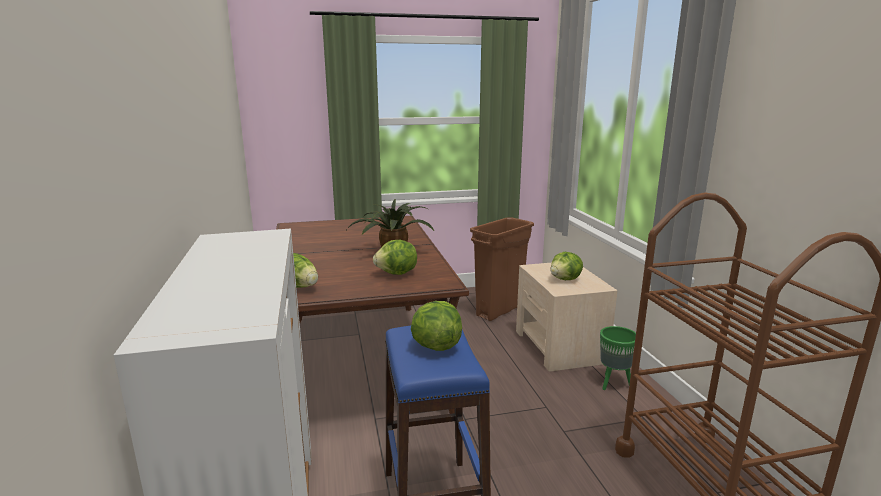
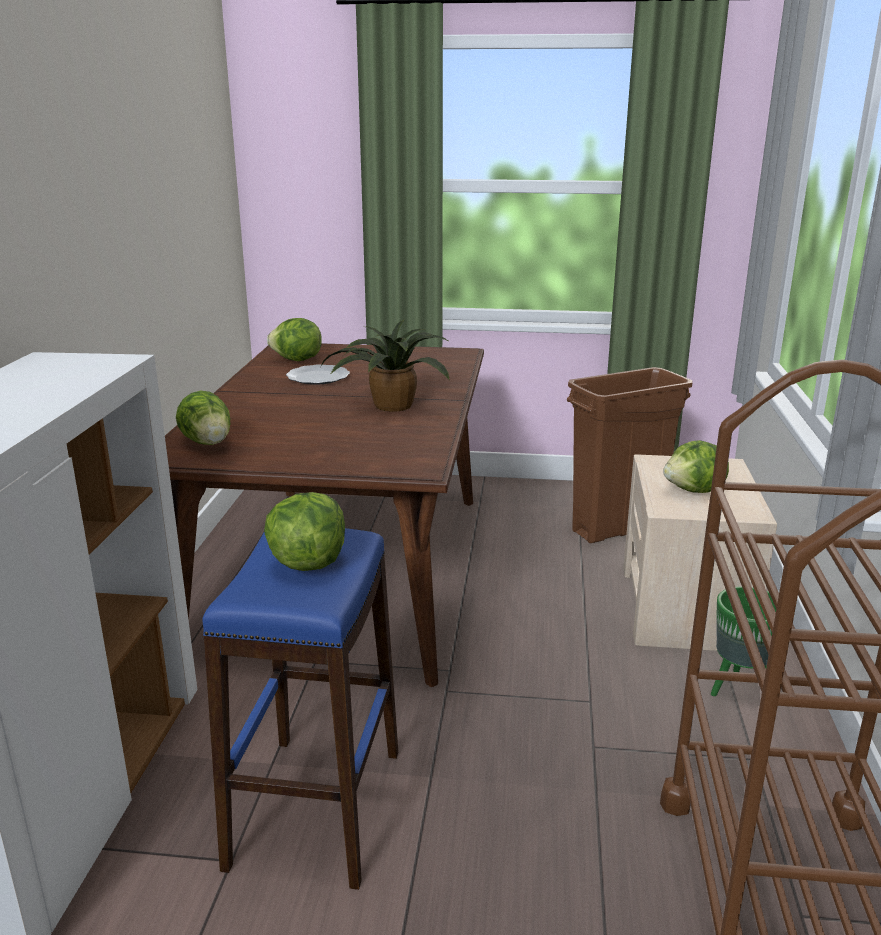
camera: 20 degrees right, 5 degrees up
(330, 240) = (317, 377): none -> plate
(397, 274) = (362, 442): lettuce -> lettuce (297, 360)

